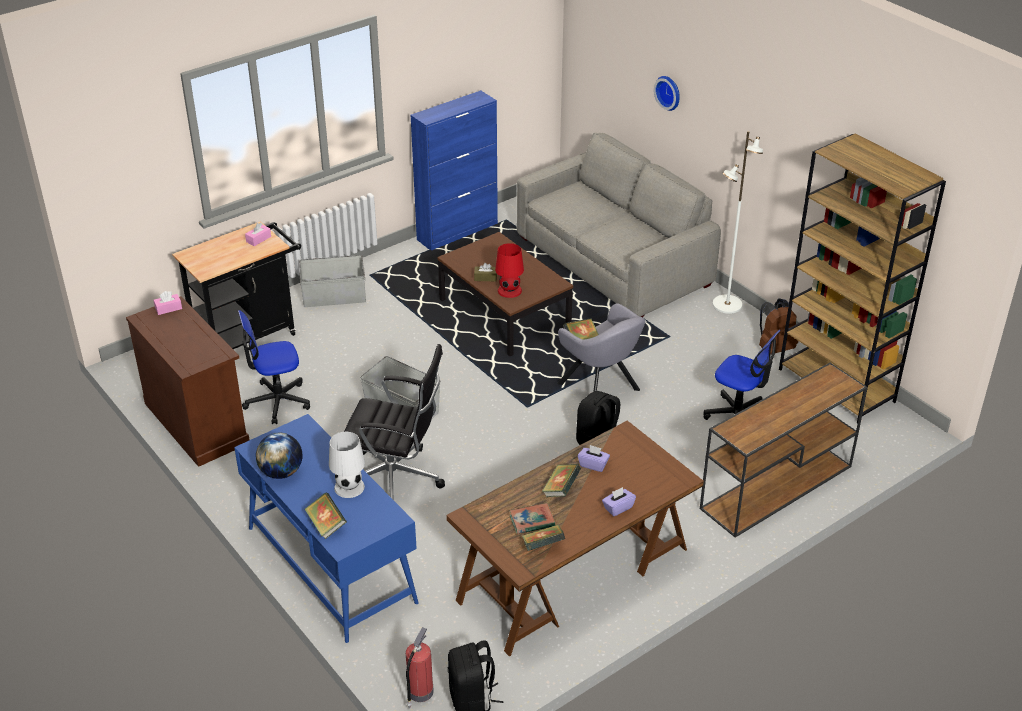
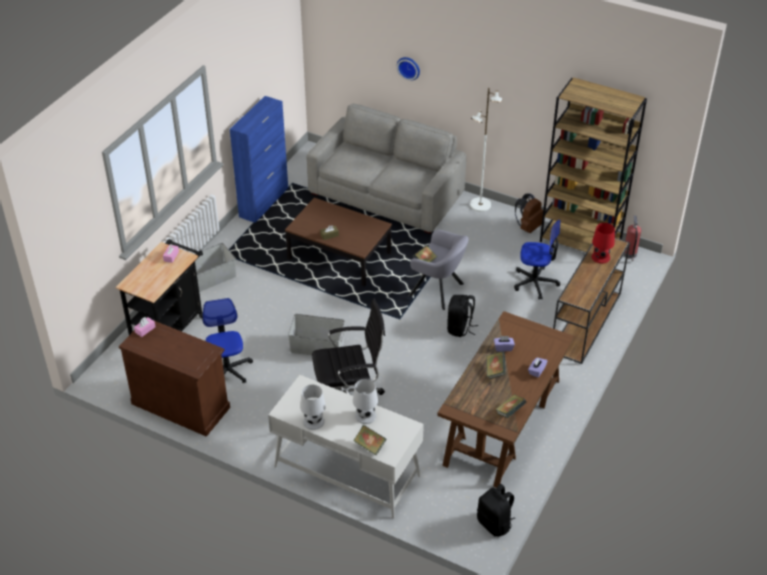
camera: 25 degrees left, 5 degrees up
(277, 401) = (227, 370): office chair -> office chair turned 120 degrees clockwise
(281, 472) = (313, 421): globe -> white table lamp
(331, 564) = (347, 471): blue desk -> white desk
(419, 693) = (460, 532): fire extinguisher -> fire extinguisher (630, 254)
(509, 290) = (352, 240): red table lamp -> red table lamp (600, 257)
(532, 521) = (492, 397): book -> none

